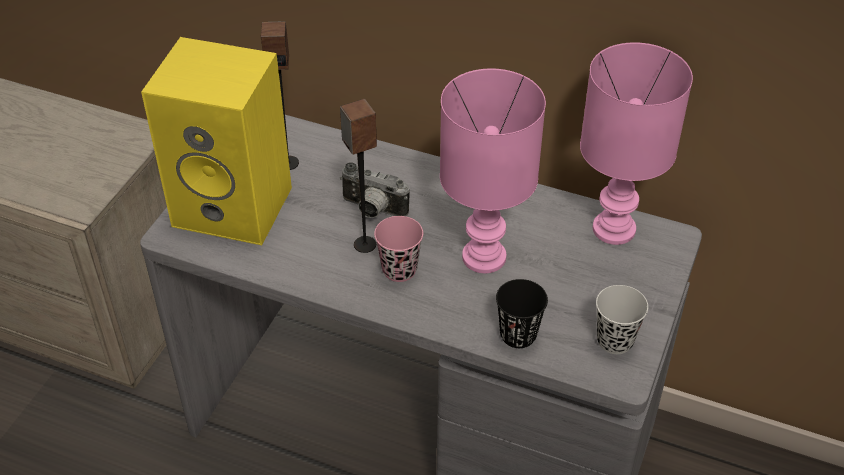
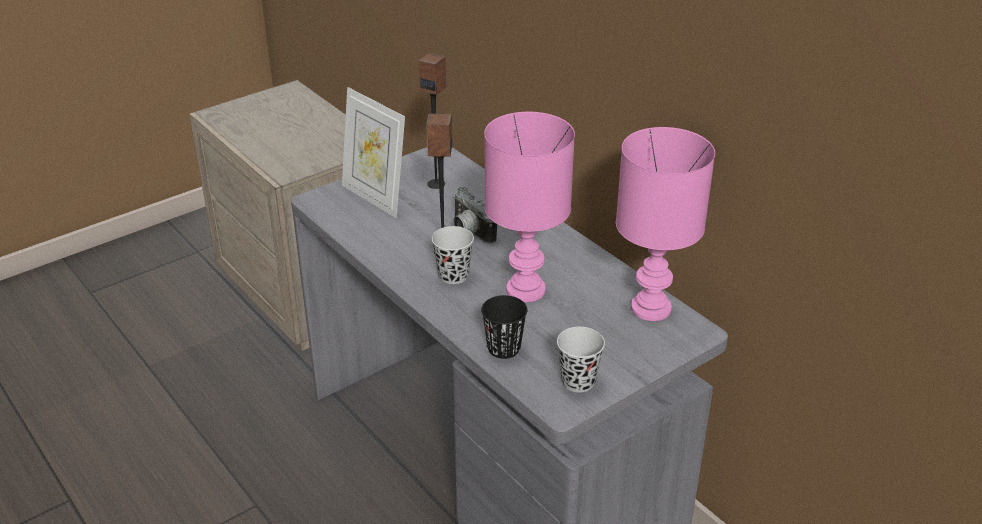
camera: 30 degrees right, 10 degrees down
(236, 205) = (375, 198): yellow speaker -> picture frame
(399, 270) = (453, 275): pink cup -> black cup

